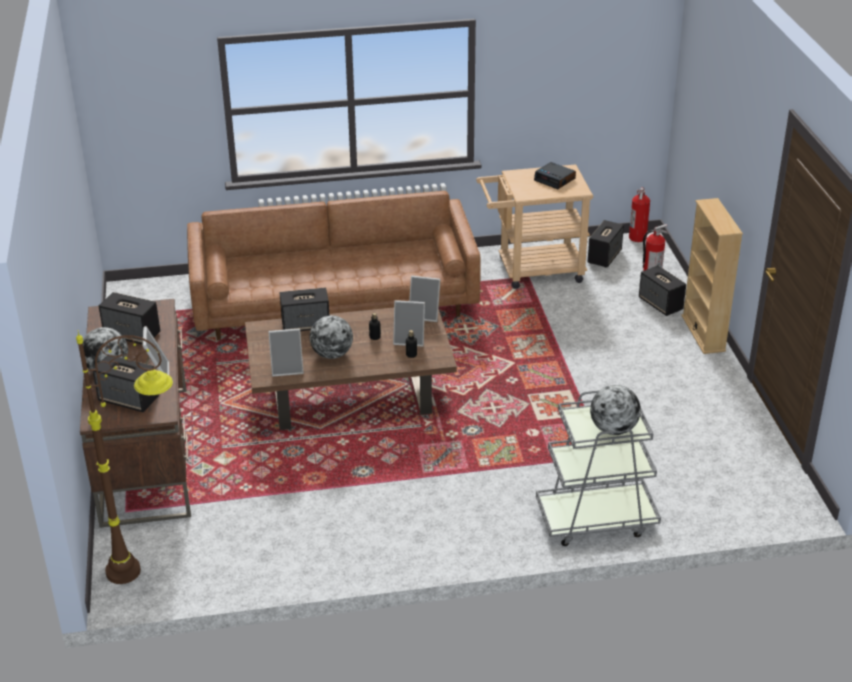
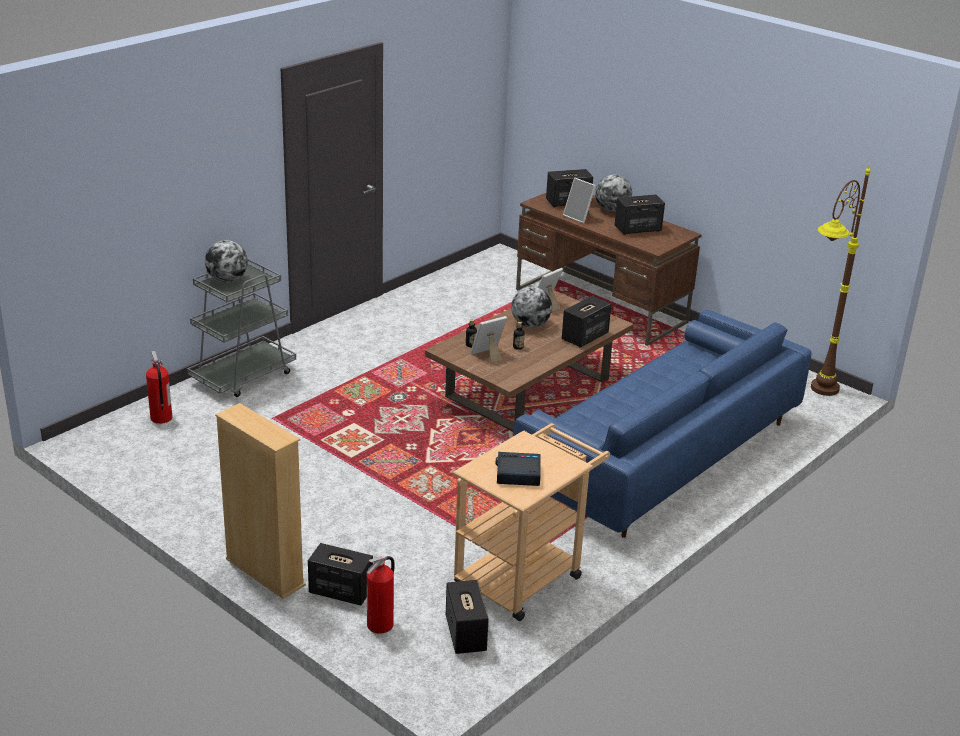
camera: 140 degrees right, 5 degrees down
(153, 568) = (497, 265): brown floor lamp -> brown floor lamp (812, 397)
(334, 302) = (660, 454): brown sofa -> blue sofa
(425, 315) = (504, 378): picture frame -> none
(638, 237) = (454, 689): fire extinguisher -> fire extinguisher (161, 418)

